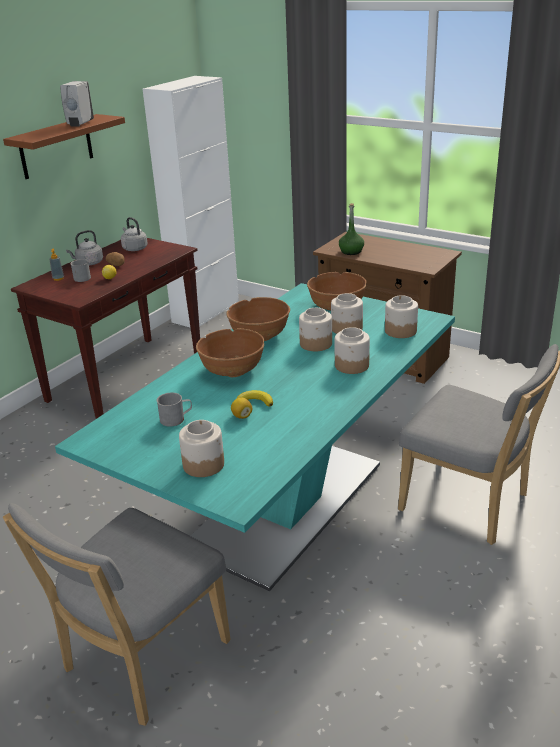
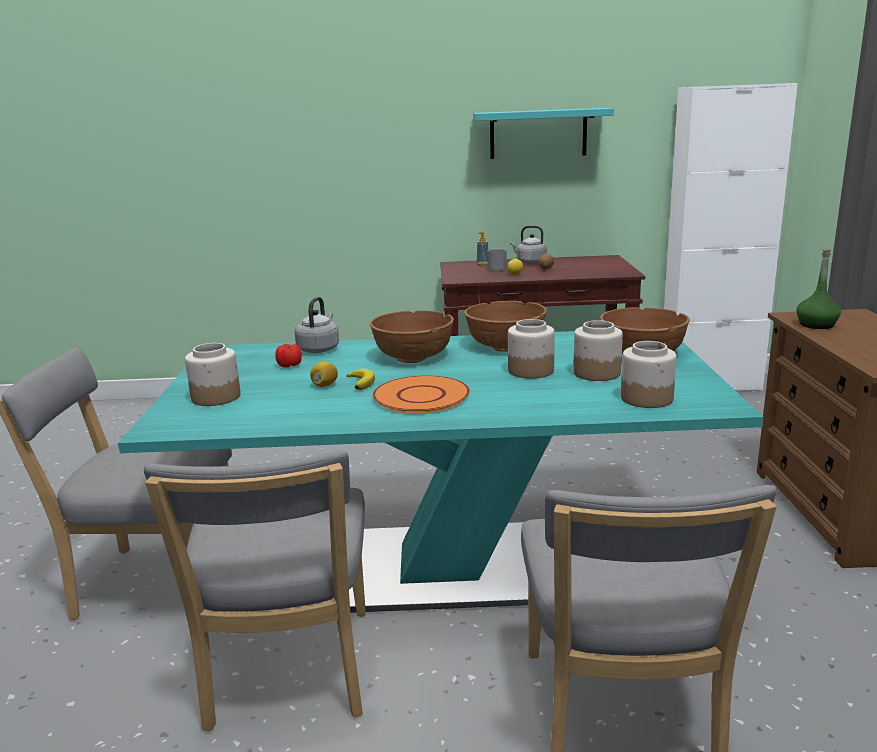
camera: 55 degrees right, 10 degrees down
(56, 147) = (538, 134): brown shelf -> turquoise shelf
(80, 124) = (558, 109): white soap dispenser -> none
(134, 248) = (591, 263): grey kettle -> grey kettle (319, 349)
(176, 419) = (290, 365): grey mug -> tomato
(311, 389) = (420, 396): none -> orange plate
(330, 614) = (289, 675): none -> grey chair
(352, 365) = (508, 399): jar -> none

